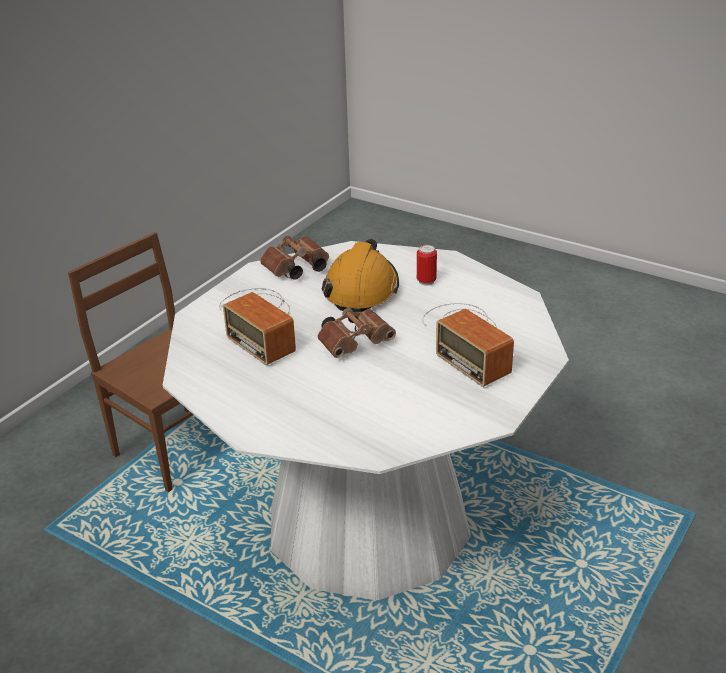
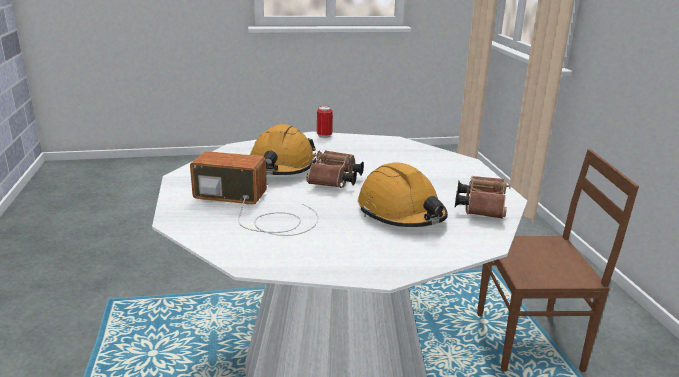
camera: 135 degrees right, 10 degrees down
(260, 322) = (420, 171): radio -> none
(376, 387) = (281, 167): none -> orange hard hat
(426, 281) = (361, 241): can -> can (324, 136)

